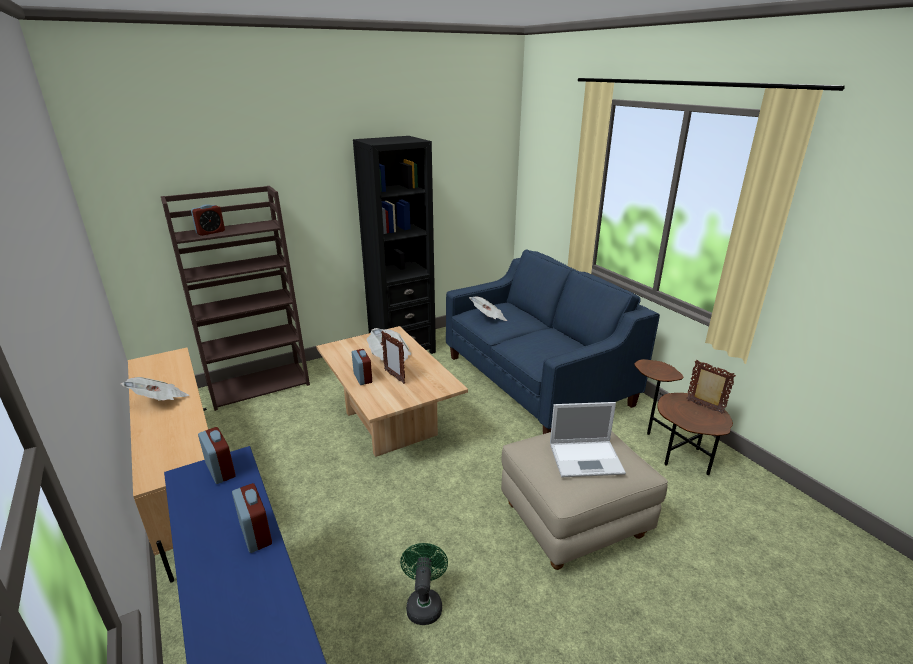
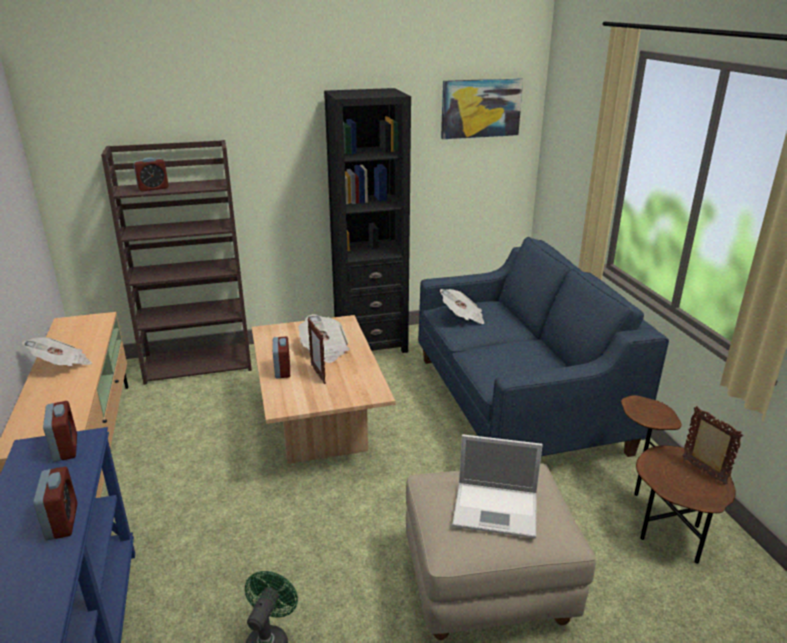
camera: 15 degrees right, 0 degrees up
(474, 150) = (481, 108): none -> picture

